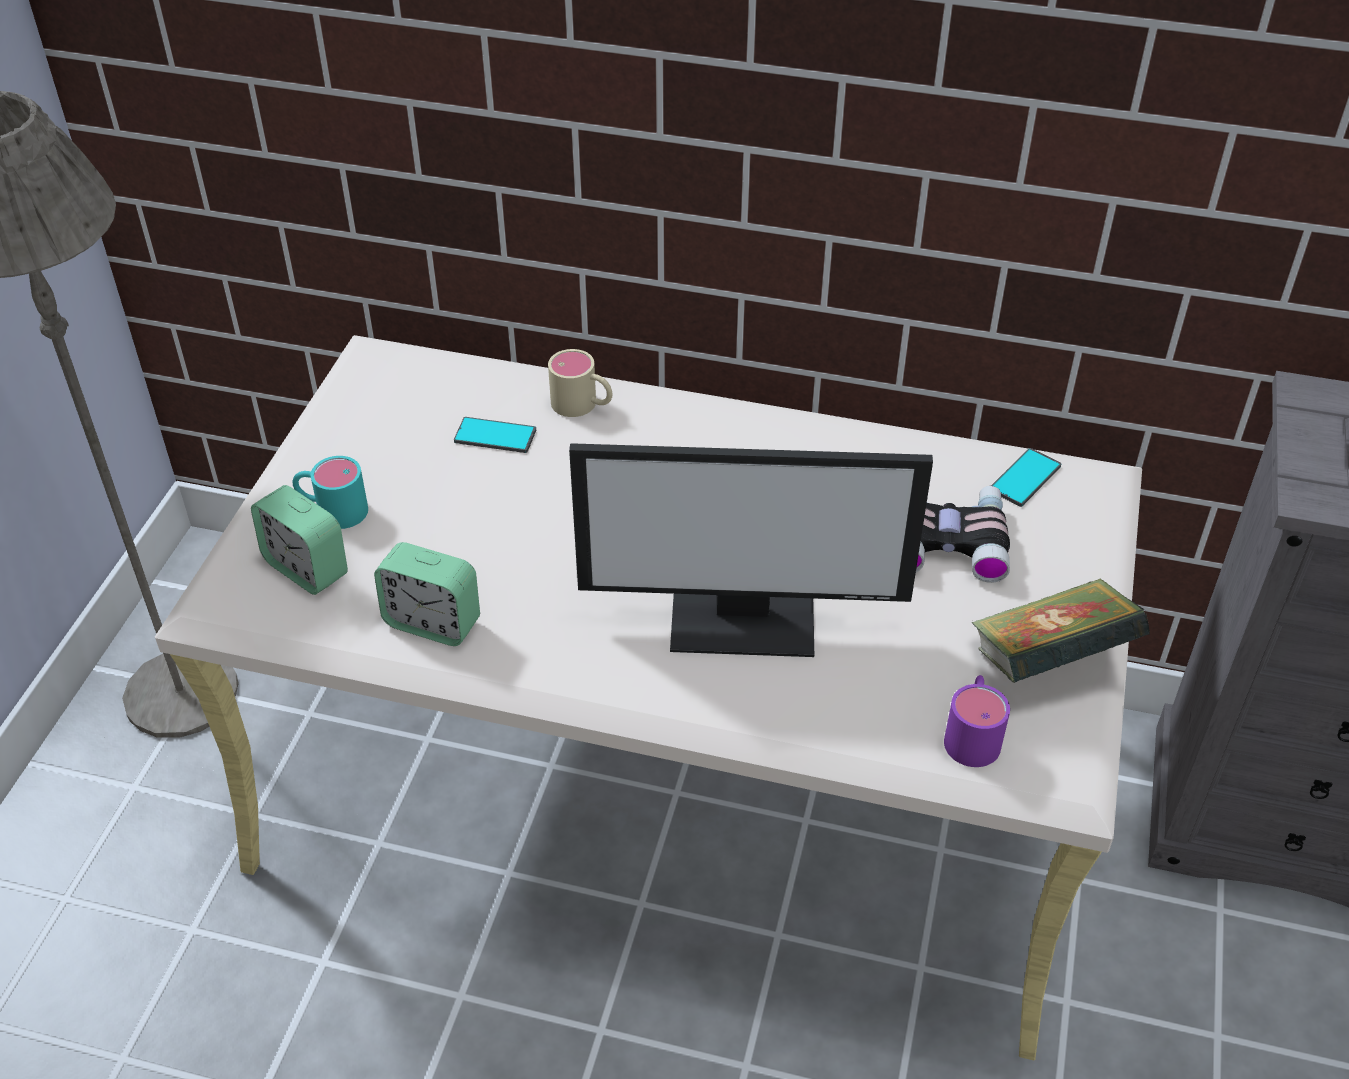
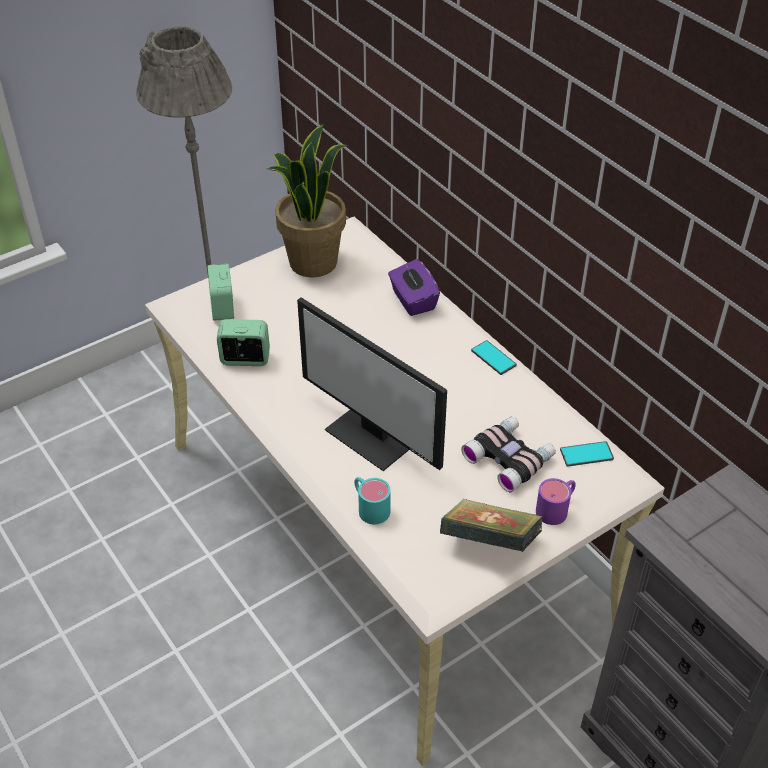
camera: 40 degrees right, 0 degrees up
(332, 509) = (258, 289): turquoise mug -> turquoise mug (369, 507)
(373, 427) = (312, 262): none -> potted plant
(432, 622) = (245, 359): alarm clock -> alarm clock turned 120 degrees clockwise
(495, 436) = (359, 293): phone -> phone (493, 358)
(583, 405) = (412, 300): beige mug -> purple tissue box
(972, 733) = (413, 548): purple mug -> purple mug (556, 508)

